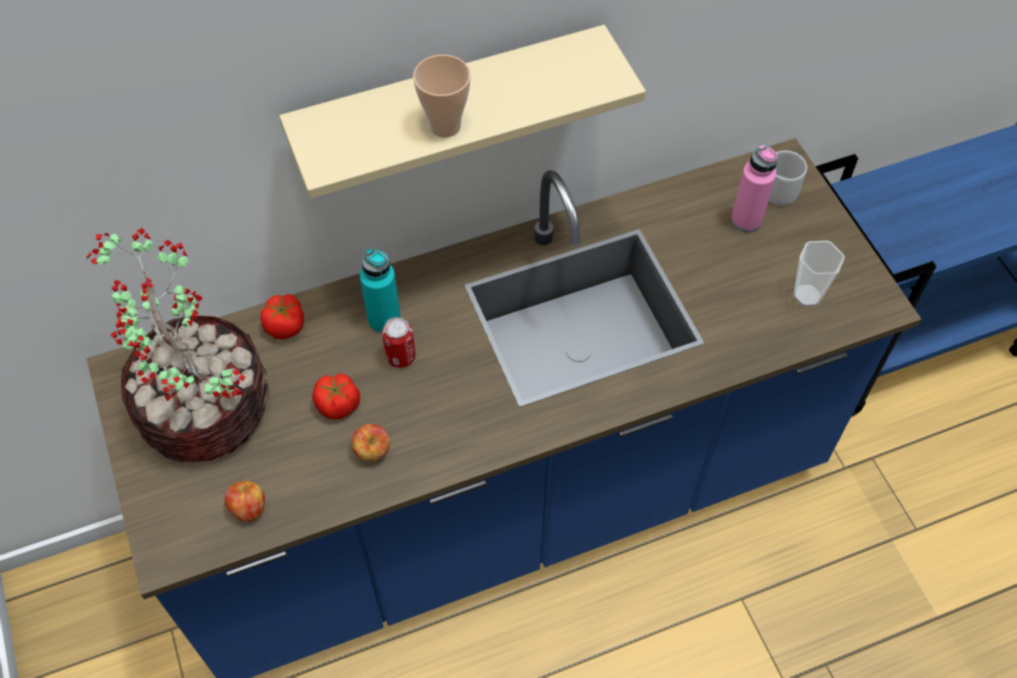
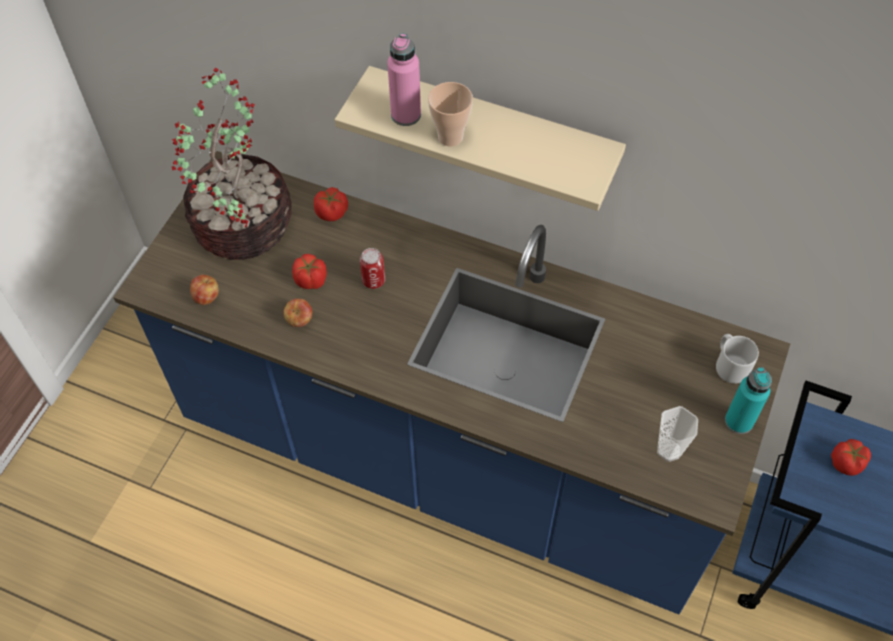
camera: 45 degrees right, 0 degrees up
(384, 320) = (388, 252): turquoise bottle -> turquoise bottle (739, 421)
(746, 220) = (685, 369): pink bottle -> pink bottle (406, 115)
(895, 211) = (846, 463): none -> tomato

